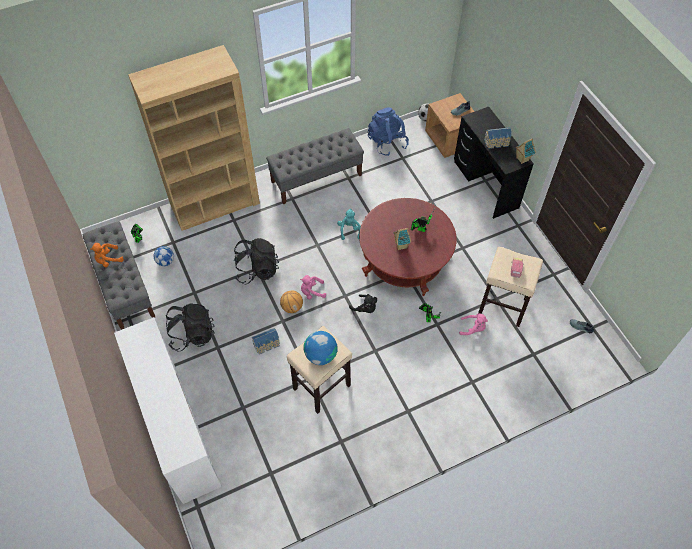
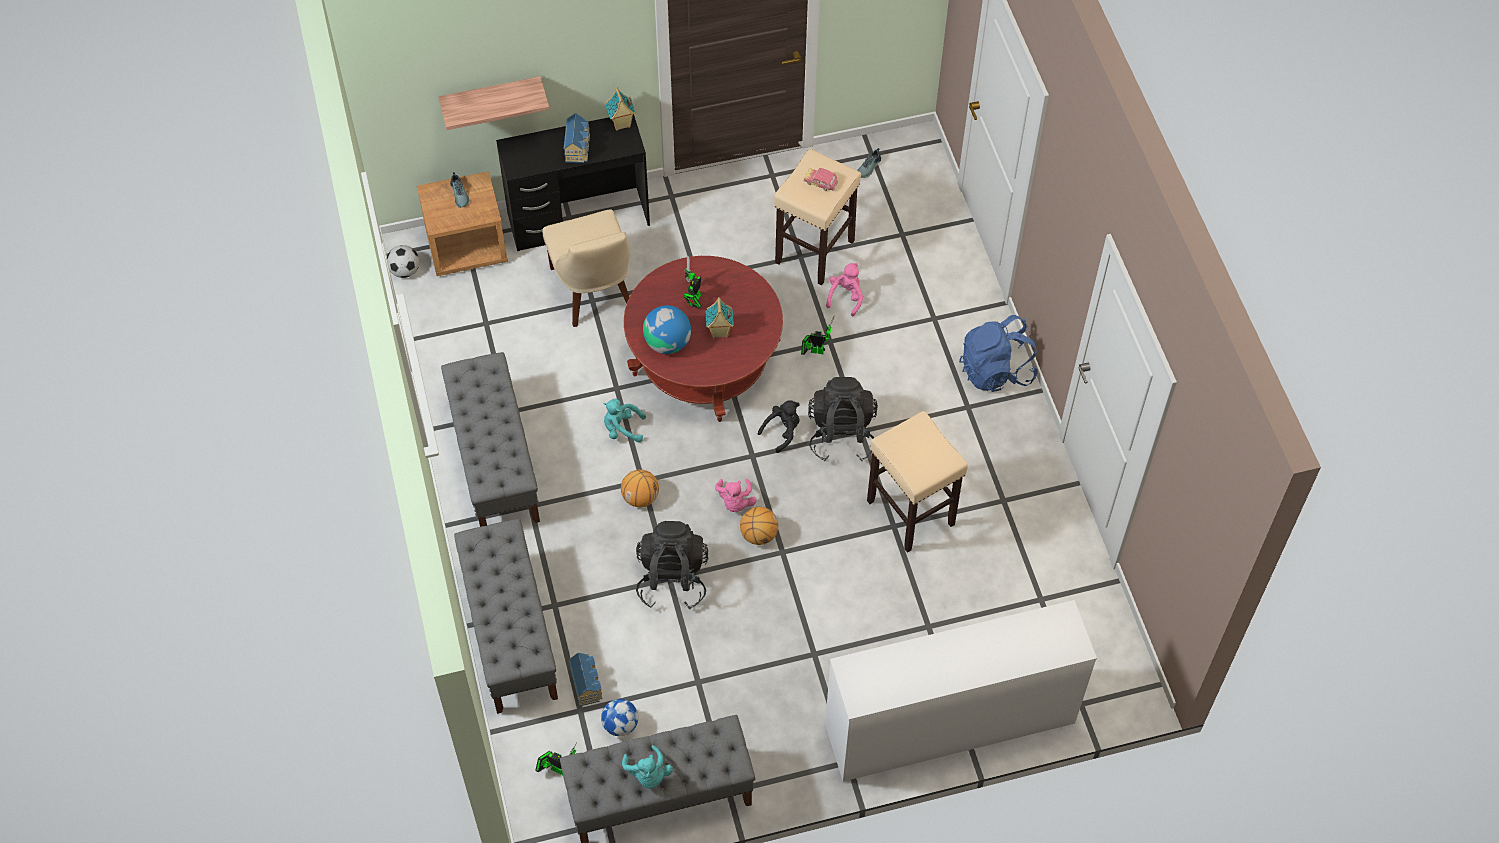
camera: 80 degrees left, 0 degrees up
(108, 260) = (648, 774): orange plush toy -> turquoise plush toy
(192, 334) = (781, 691): black backpack -> black backpack (841, 435)
(215, 204) = (510, 632): brown bookcase -> grey bench
(267, 344) = (822, 579): toy house -> toy house (587, 684)
(306, 246) = (640, 497): none -> basketball
(321, 355) = (922, 449): globe -> globe (667, 343)
(387, 142) = (443, 339): blue backpack -> blue backpack (996, 371)
(437, 200) = (593, 292): none -> beige chair
(498, 81) = (491, 98): none -> shelf

